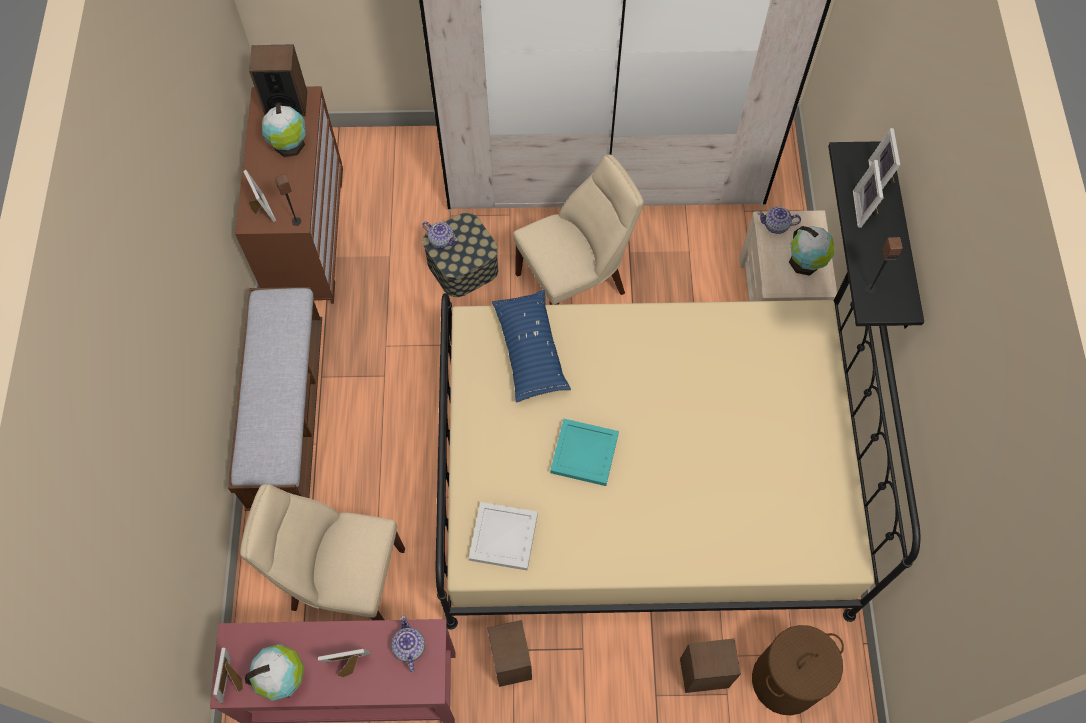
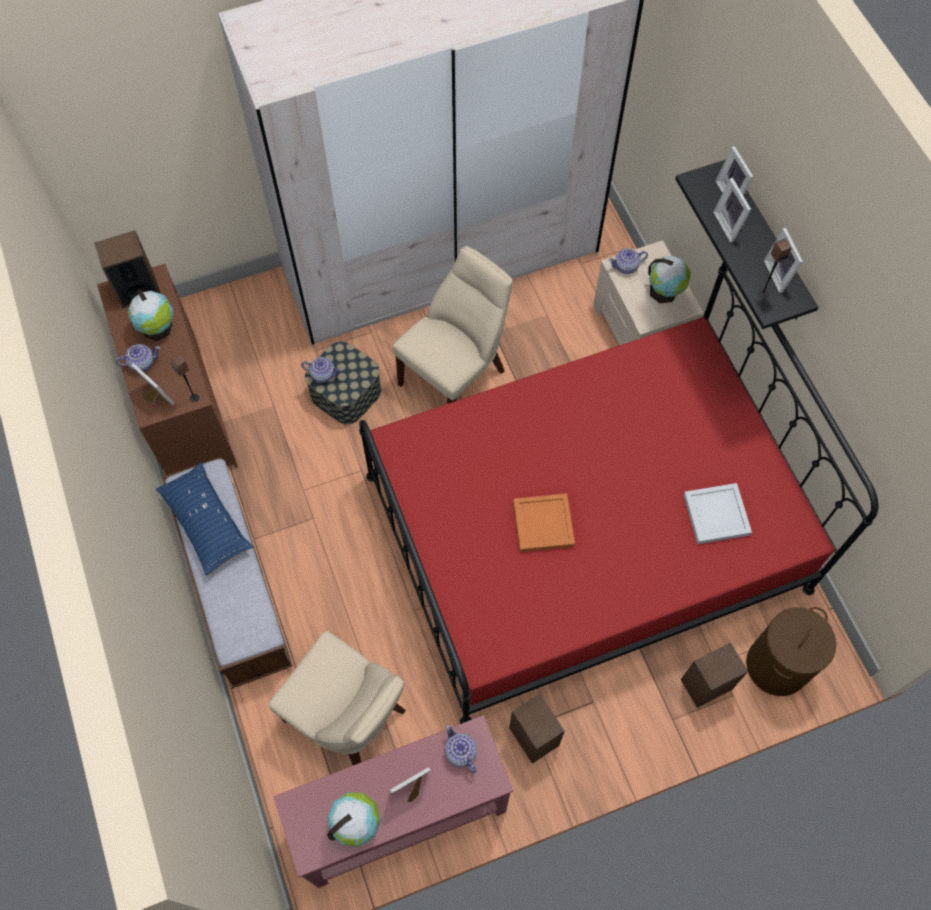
camera: 20 degrees left, 0 degrees up
(233, 680) = (310, 843): picture frame -> picture frame (780, 274)
(262, 173) = (142, 363): none -> teapot
(342, 578) = (349, 718): beige chair -> beige chair turned 135 degrees counterclockwise
(502, 537) = (500, 624): white tray -> white tray (715, 515)
(530, 350) = (457, 447): blue pillow -> blue pillow (206, 522)
(583, 454) = (542, 524): turquoise tray -> orange tray
(642, 477) = (585, 531): beige bed -> red bed

